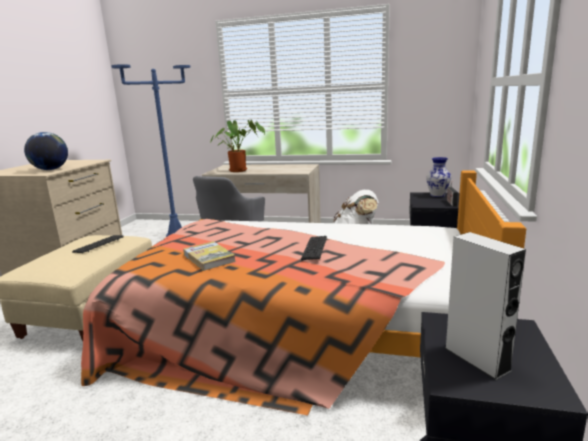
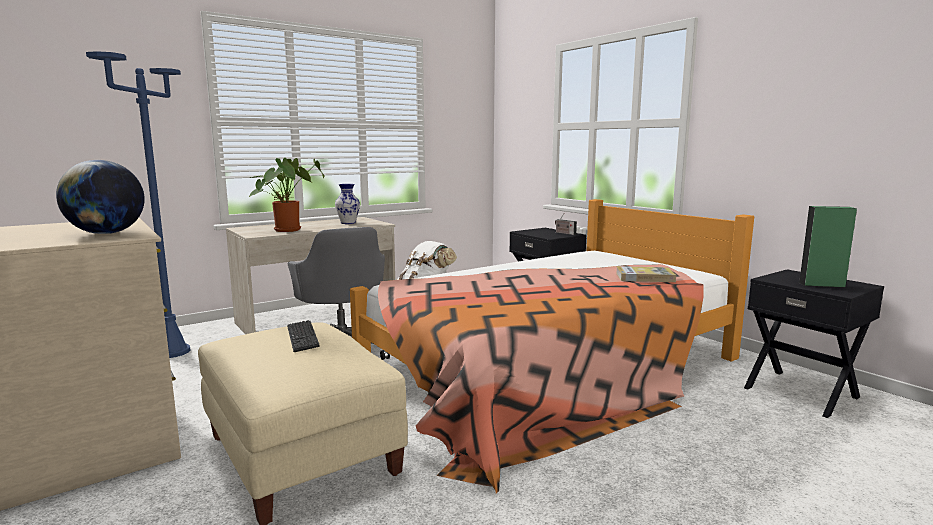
camera: 50 degrees left, 5 degrees down
(209, 258) = (522, 299): book -> book (644, 277)
(314, 249) = (578, 274): keyboard -> none
(437, 195) = (537, 230): vase -> vase (347, 223)
(476, 359) = (821, 285): grey speaker -> green speaker

